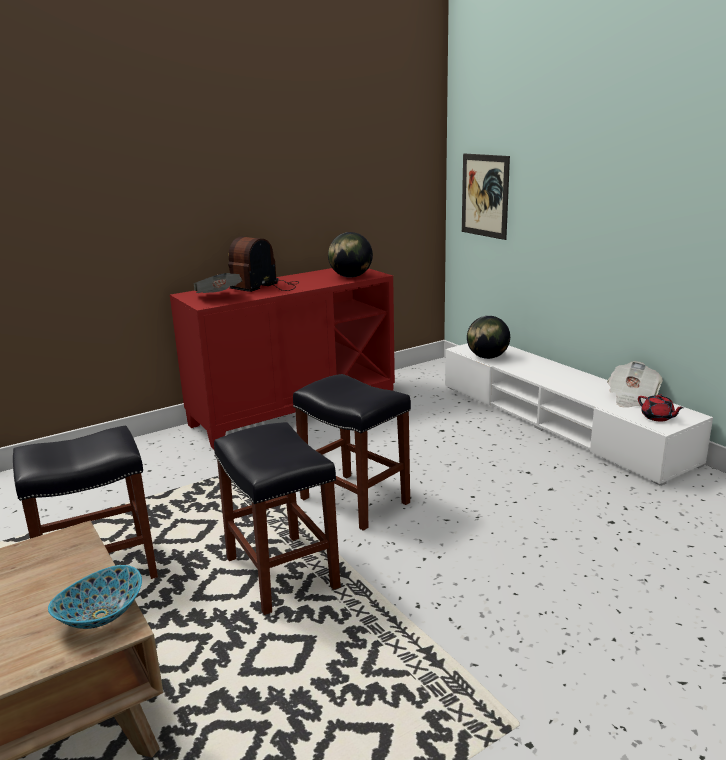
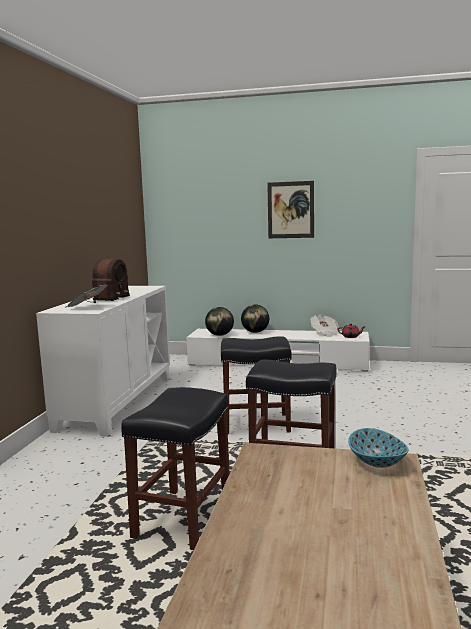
camera: 45 degrees left, 10 degrees down
(266, 287) = (101, 299): radio -> radio turned 150 degrees counterclockwise
(293, 411) = (116, 401): red cabinet -> white cabinet
(351, 277) = (141, 289): globe -> globe (255, 332)
(485, 195) = (184, 233): picture -> picture (290, 210)

